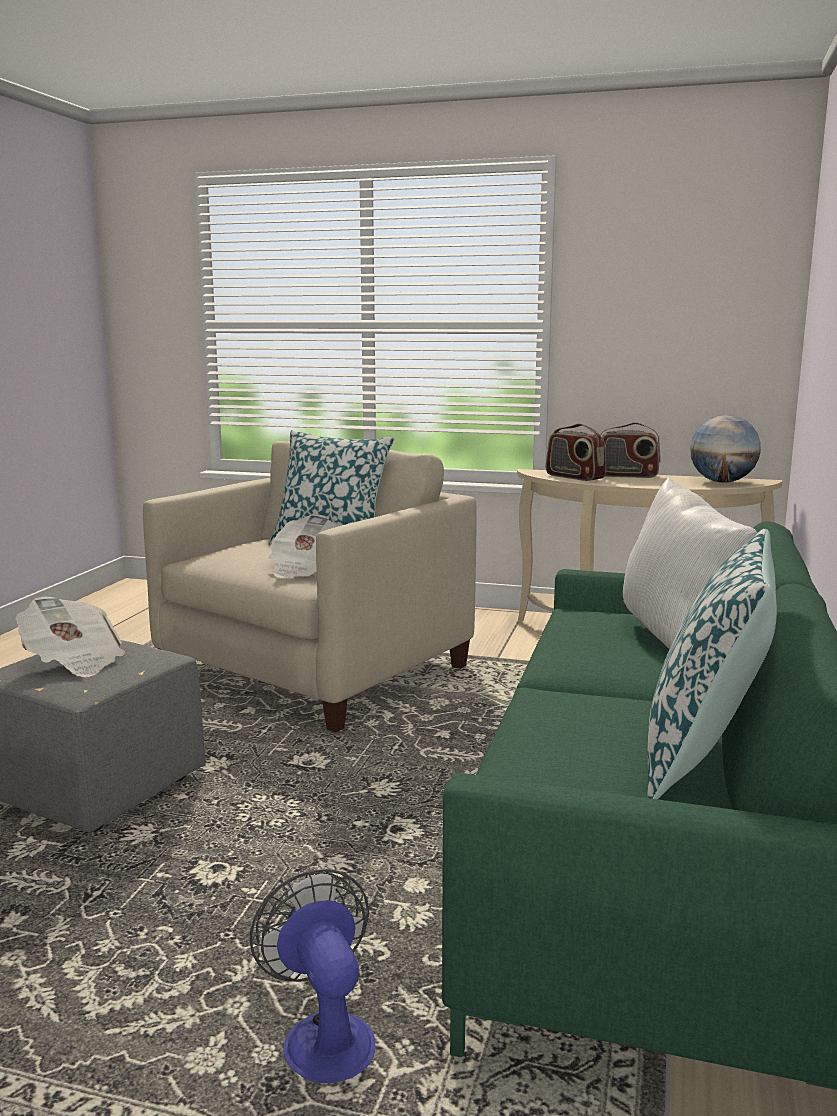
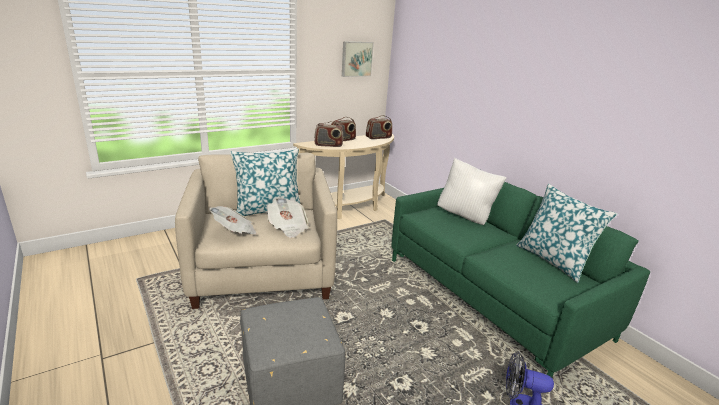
camera: 50 degrees left, 10 degrees up
(73, 661) = (284, 328): newspaper -> newspaper (235, 231)
(701, 301) = (356, 59): none -> picture
(722, 482) = (378, 137): globe -> radio

